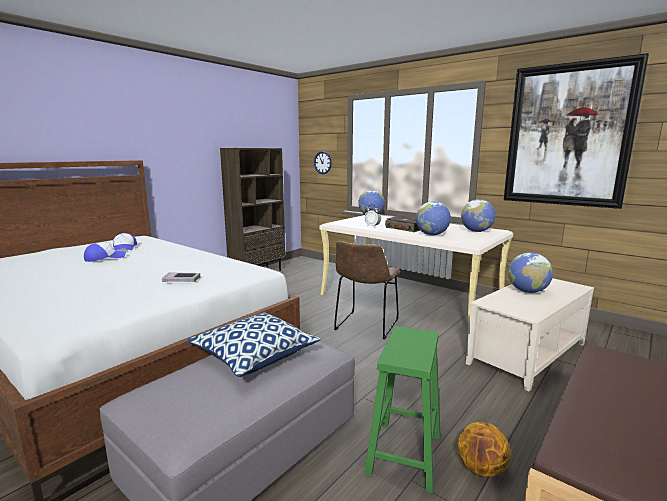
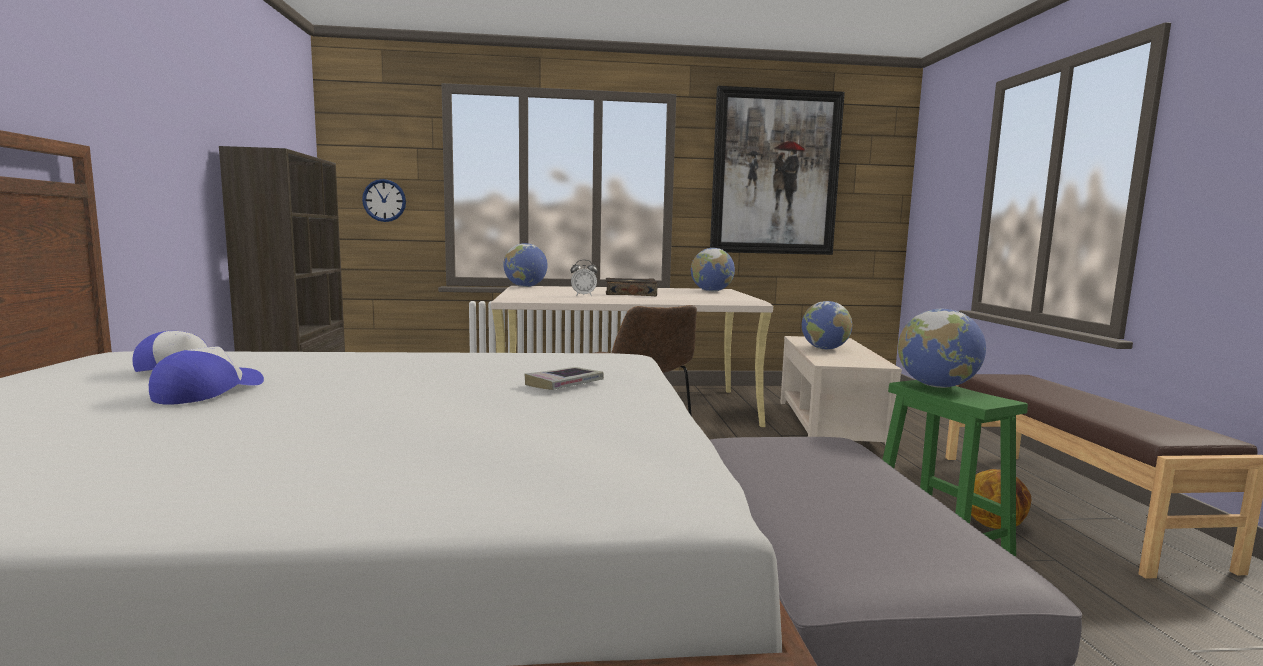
camera: 45 degrees left, 5 degrees down
(255, 355) = (802, 468): pillow -> none
(432, 235) = (686, 297): globe -> globe (936, 386)

